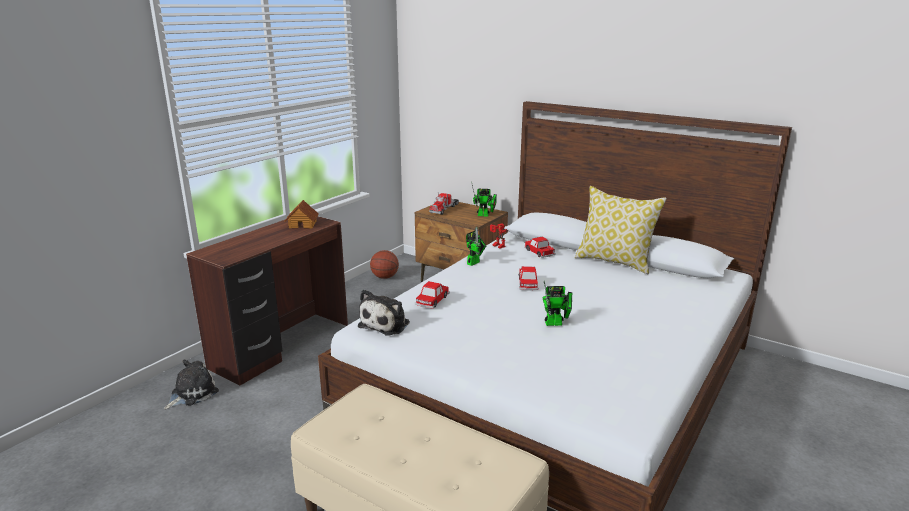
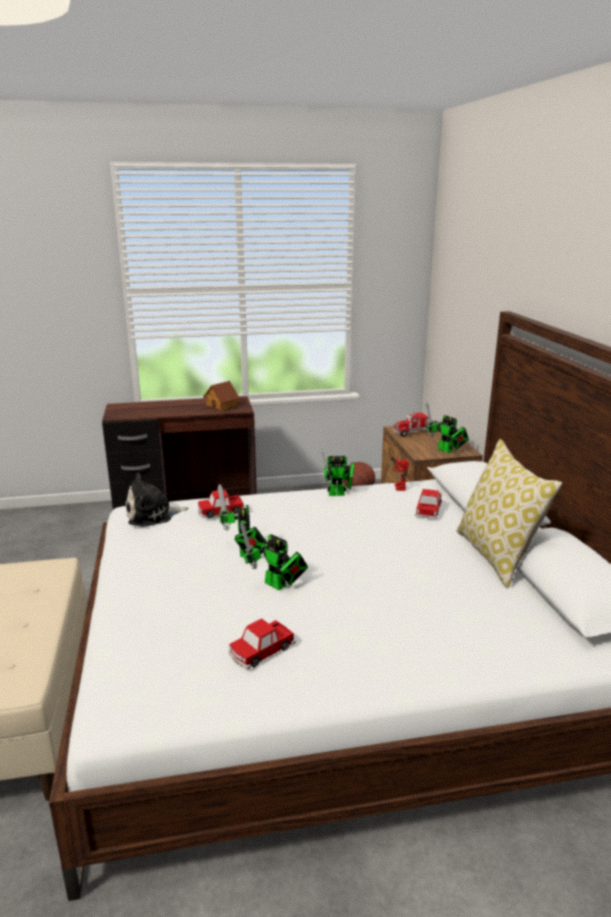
camera: 45 degrees right, 0 degrees up
(192, 393) = (85, 525): plush toy -> none
(504, 316) = (244, 553): none -> toy robot
(527, 283) = (339, 535): toy car -> toy car (261, 651)

